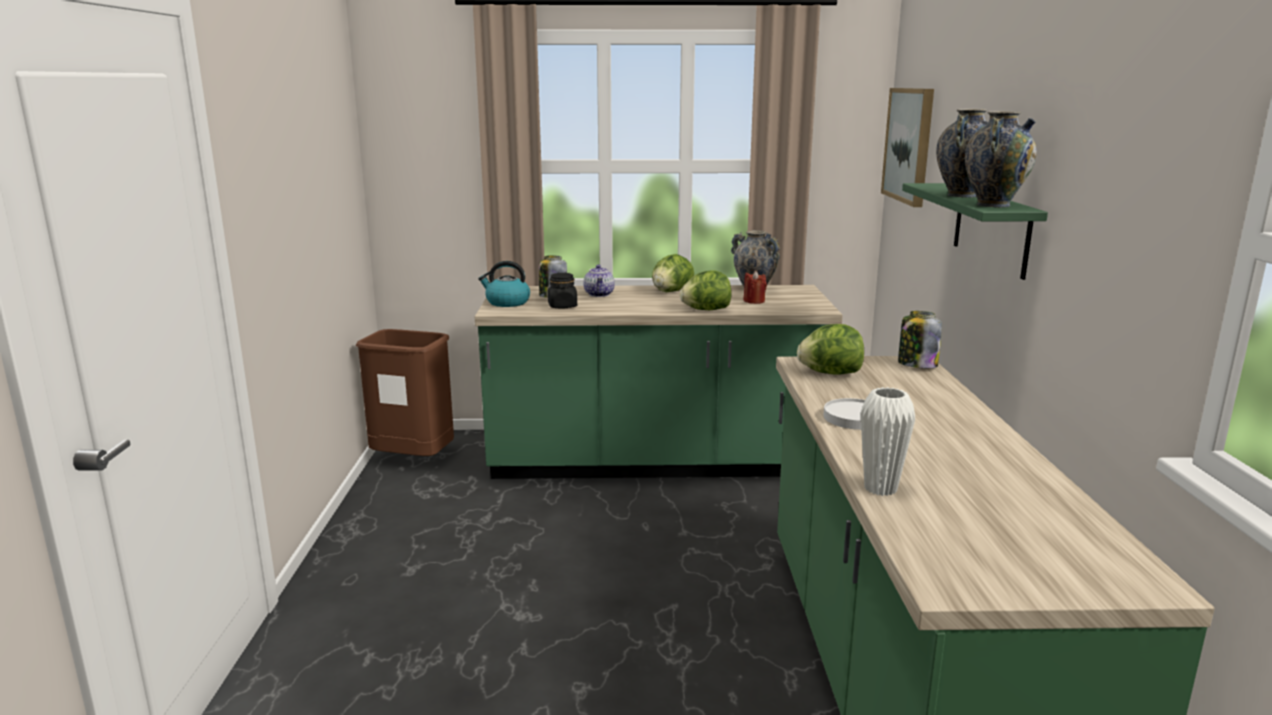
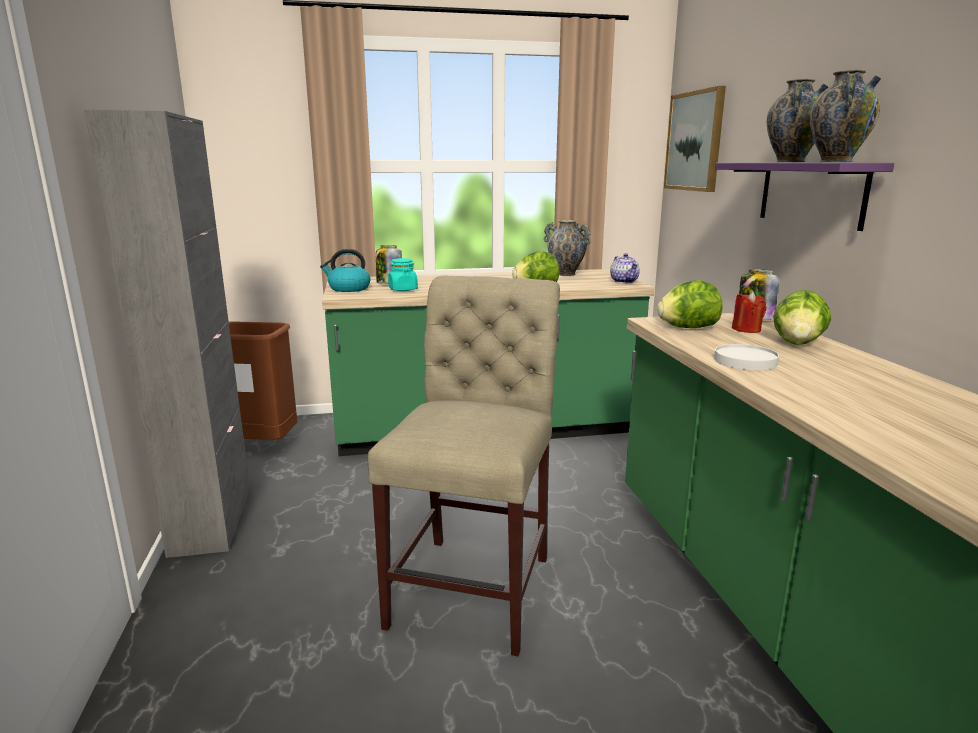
camera: 10 degrees left, 0 degrees up
(353, 534) = (212, 519): none -> grey cabinet
(562, 306) = (403, 289): black jar -> turquoise jar
(590, 621) = (476, 584): none -> beige chair
(599, 294) = (431, 280): teapot -> teapot (624, 281)
(671, 291) = (494, 276): lettuce -> lettuce (798, 343)
(754, 301) = (571, 280): red candle -> red candle (746, 329)
(880, 488) = (835, 420): white vase -> none
(991, 228) = (811, 193): green shelf -> purple shelf

